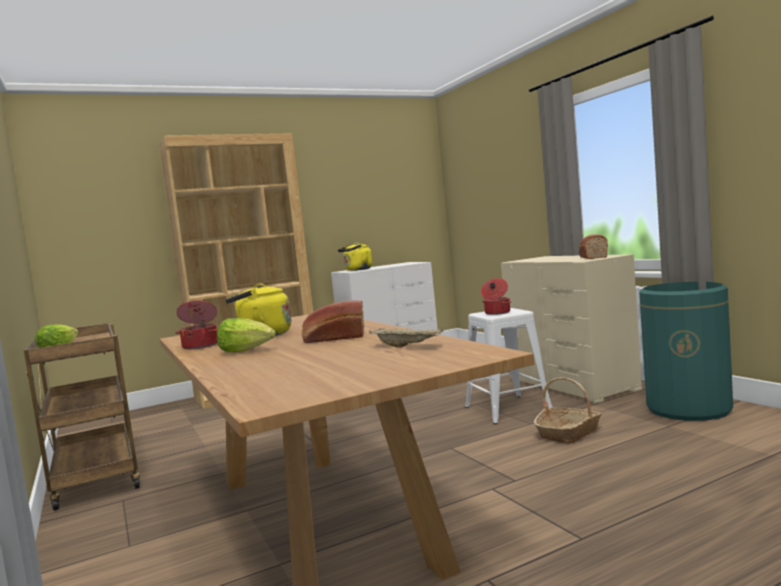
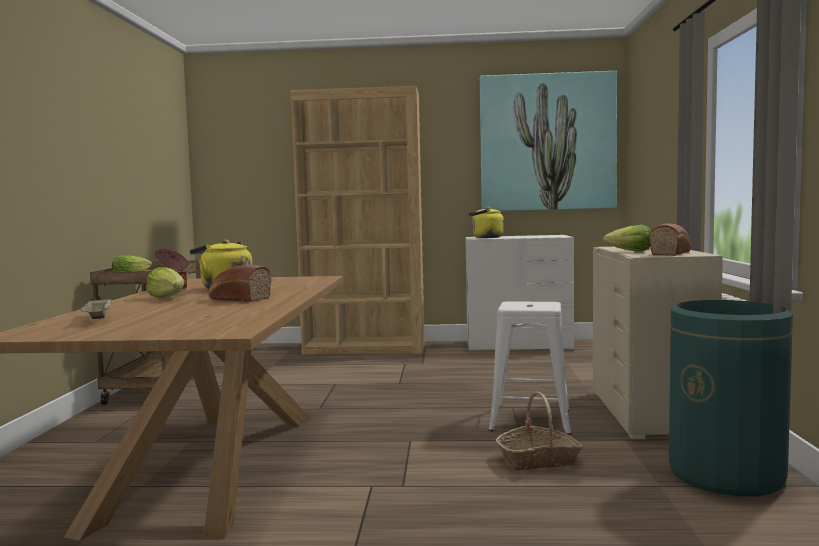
camera: 30 degrees right, 0 degrees up
(386, 185) = (547, 142): none -> picture
(408, 346) = (231, 315): beige tray -> beige tray (98, 319)
(497, 313) = (524, 305): cooking pot -> none
(555, 260) = (630, 251): none -> lettuce

